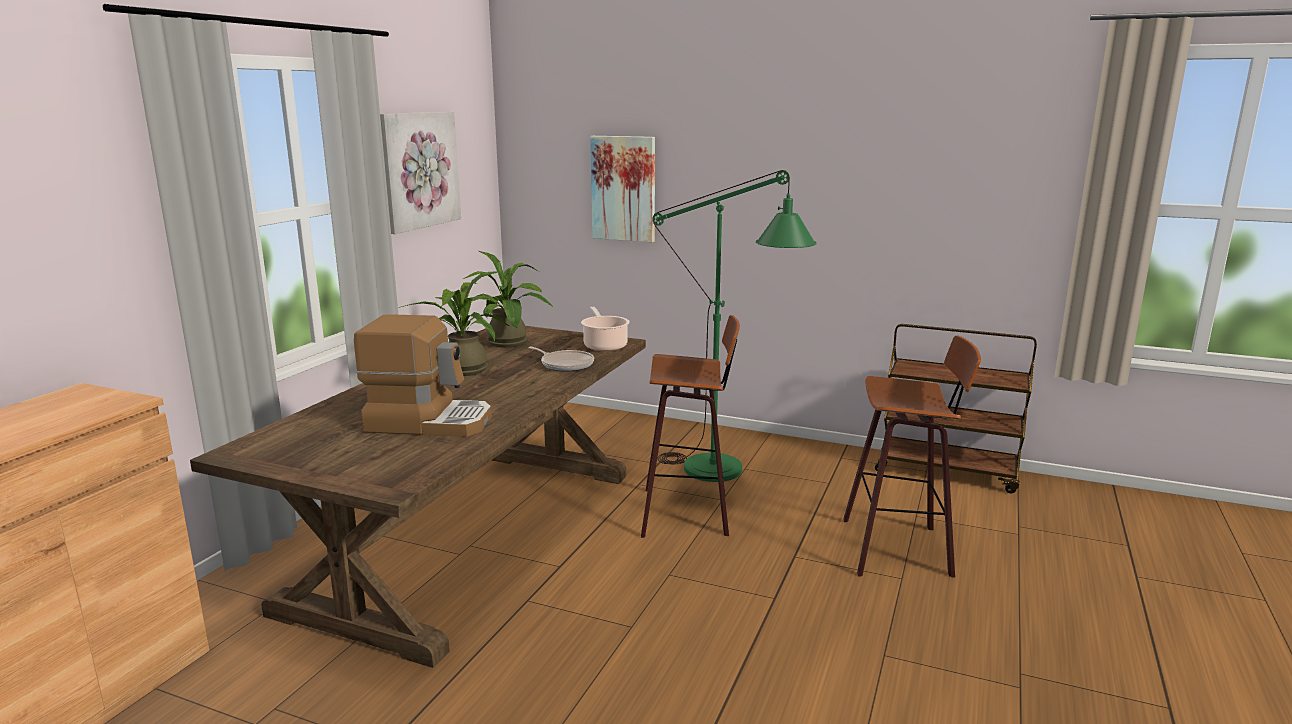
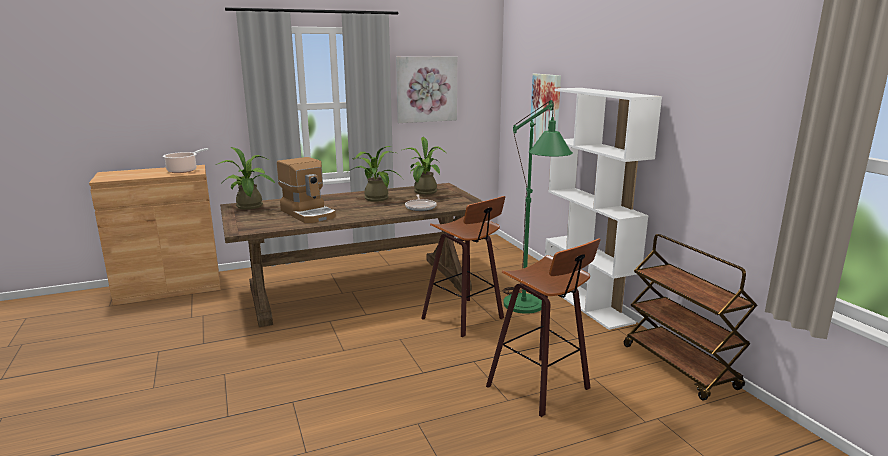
camera: 45 degrees right, 0 degrees up
(281, 445) = (250, 207): none -> potted plant
(604, 345) = (463, 204): cooking pot -> cooking pot (184, 170)
(765, 441) = (587, 302): none -> white bookcase

